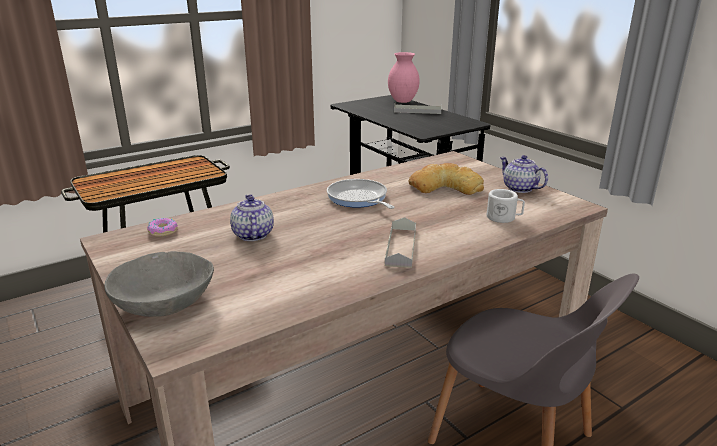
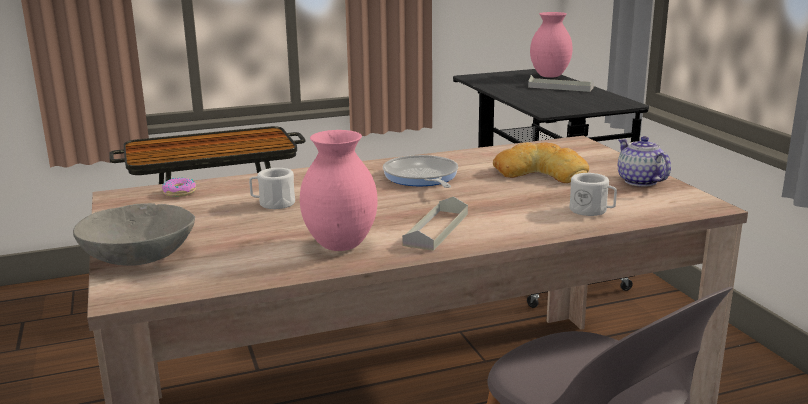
camera: 15 degrees right, 5 degrees down
(252, 235) = (273, 203): teapot -> white mug
(334, 272) = (339, 246): none -> pink vase

